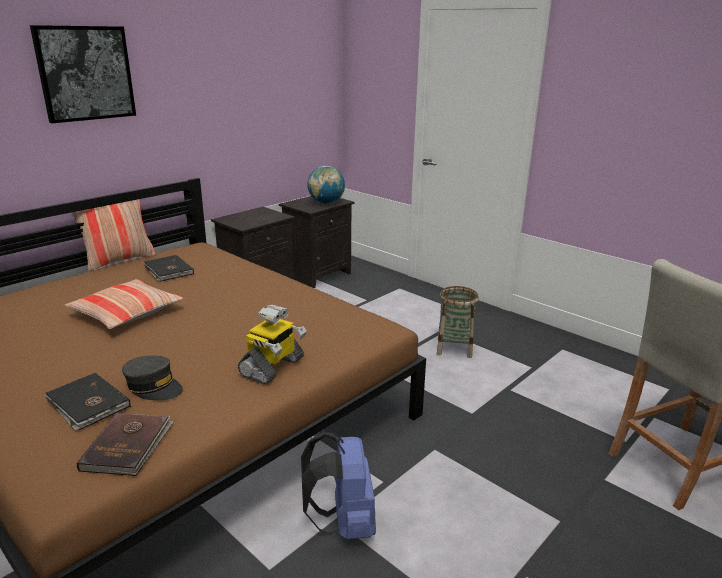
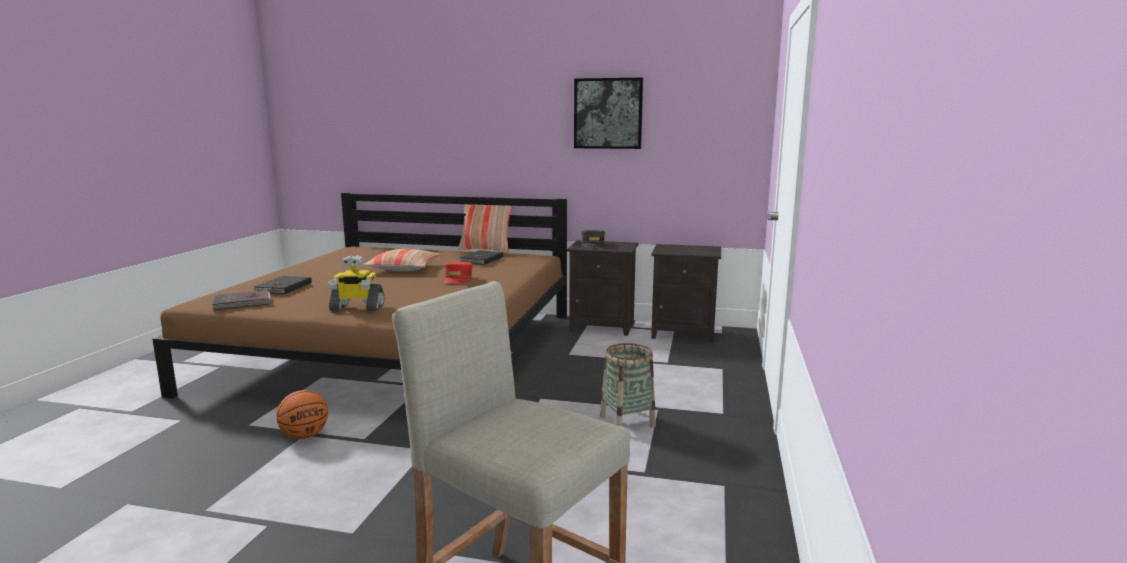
camera: 60 degrees right, 10 degrees down
(85, 73) = (488, 105): picture -> picture (608, 113)
(154, 386) = (312, 293): grey cap -> grey cap (593, 244)
(229, 297) = (458, 279): none -> red cap
(326, 203) = (691, 252): globe -> none
(343, 523) = (304, 436): blue backpack -> basketball

